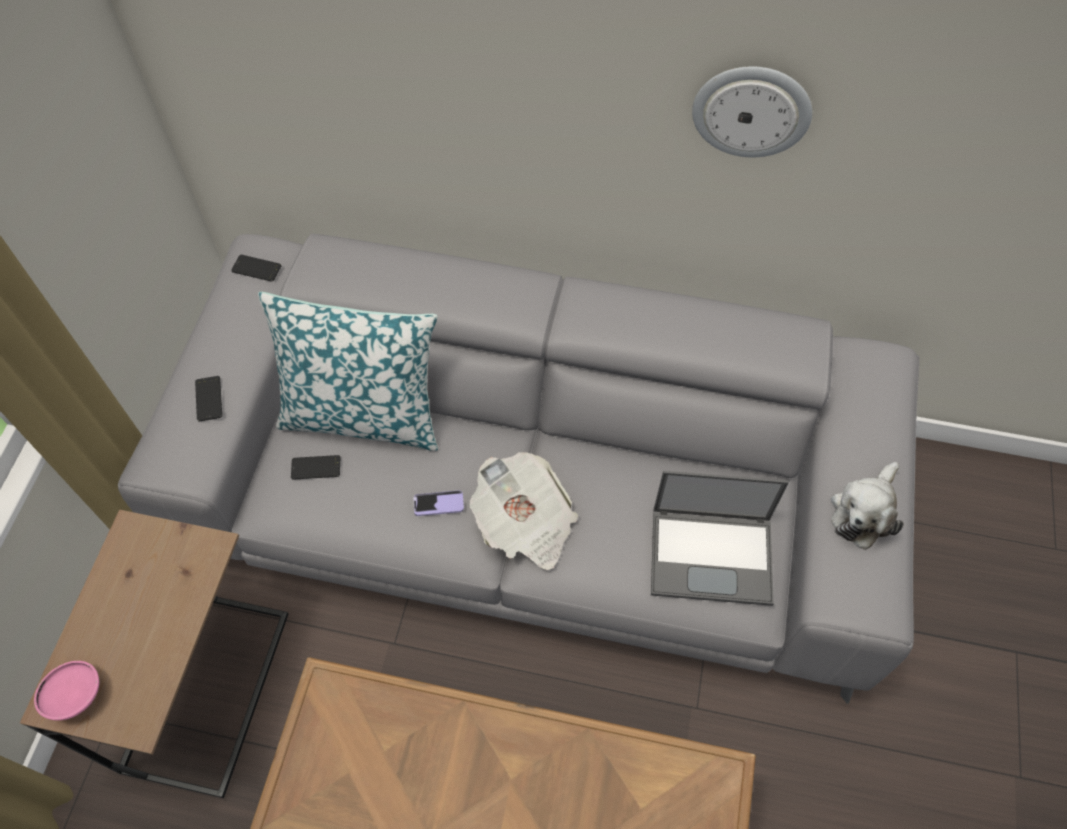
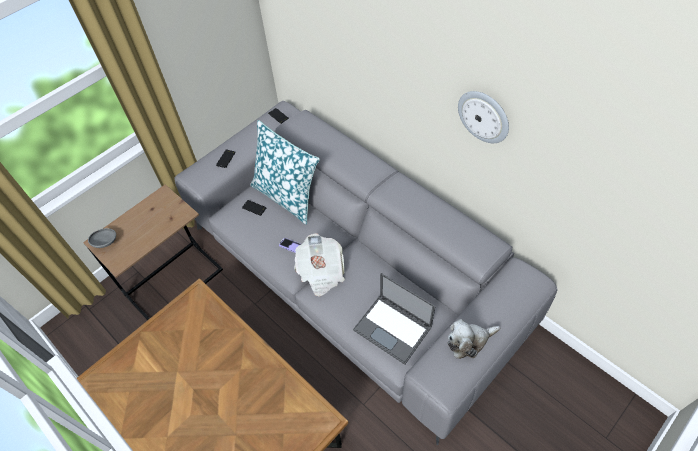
camera: 35 degrees right, 5 degrees down
(76, 694) = (106, 242): pink bowl -> grey bowl

